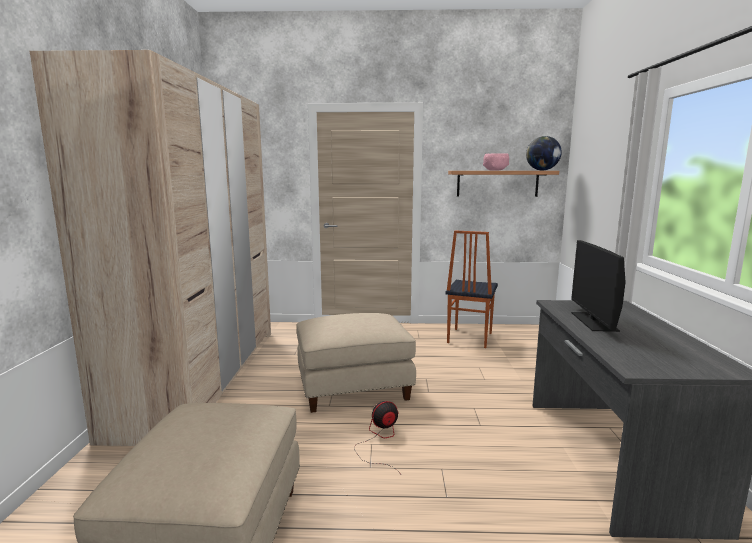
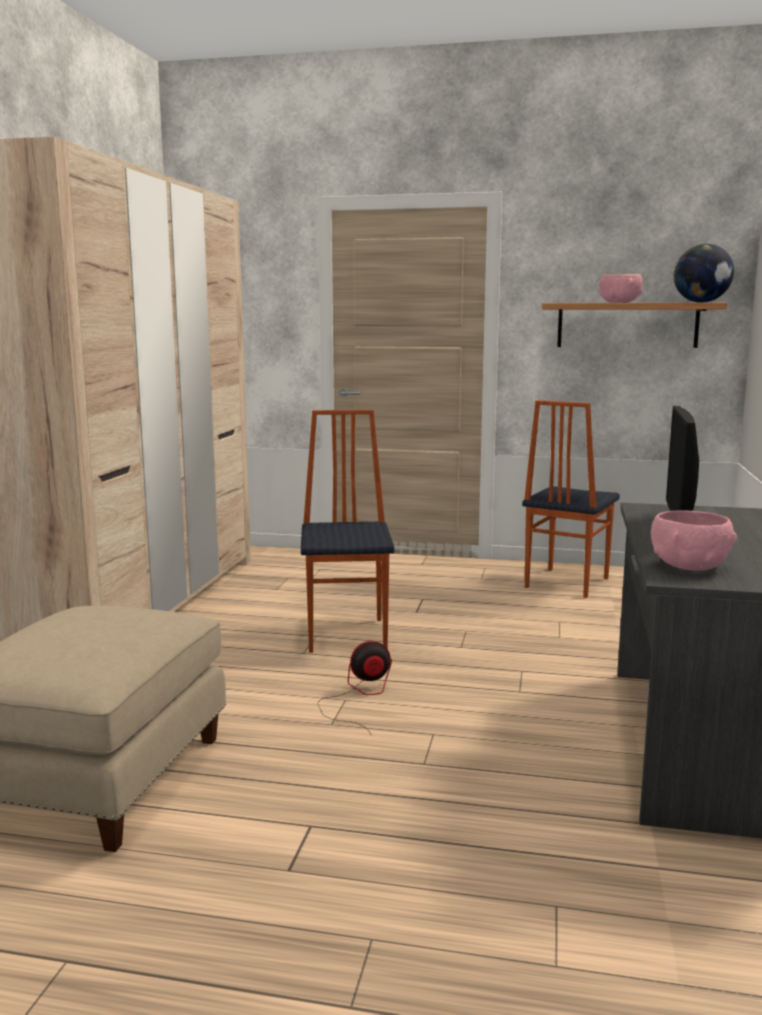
camera: 10 degrees right, 0 degrees up
(354, 388) = (348, 635): beige ottoman -> chair
(633, 356) = (688, 566): none -> pink bowl

